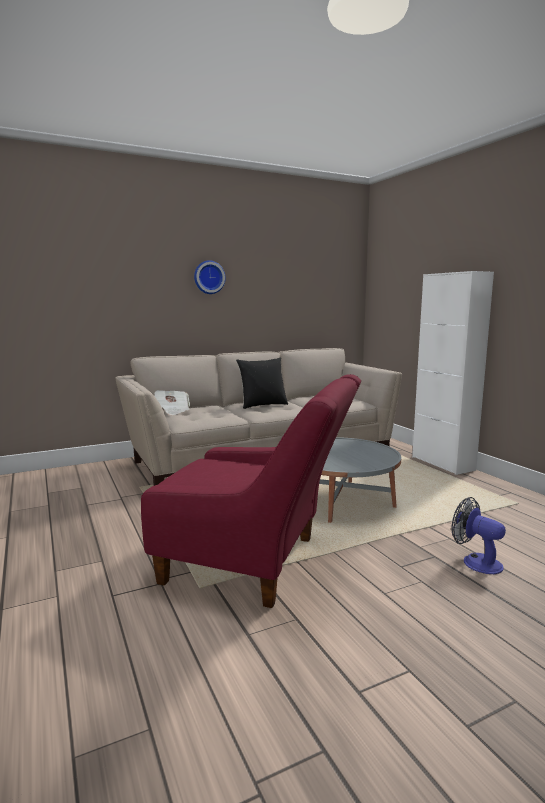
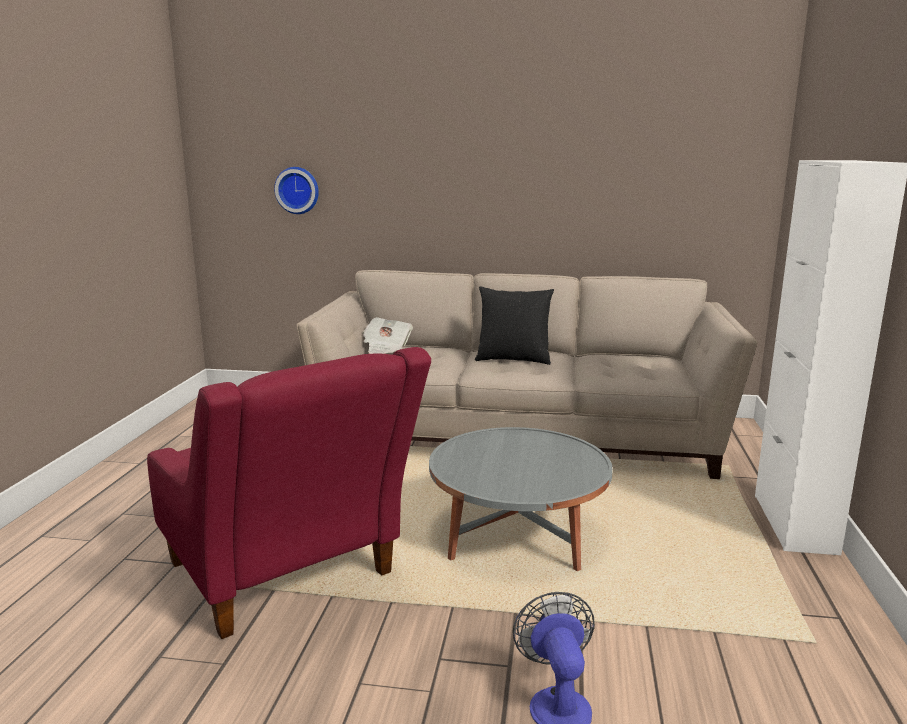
camera: 35 degrees right, 5 degrees up
(209, 277) = (482, 157): wall clock -> wall clock (298, 190)

